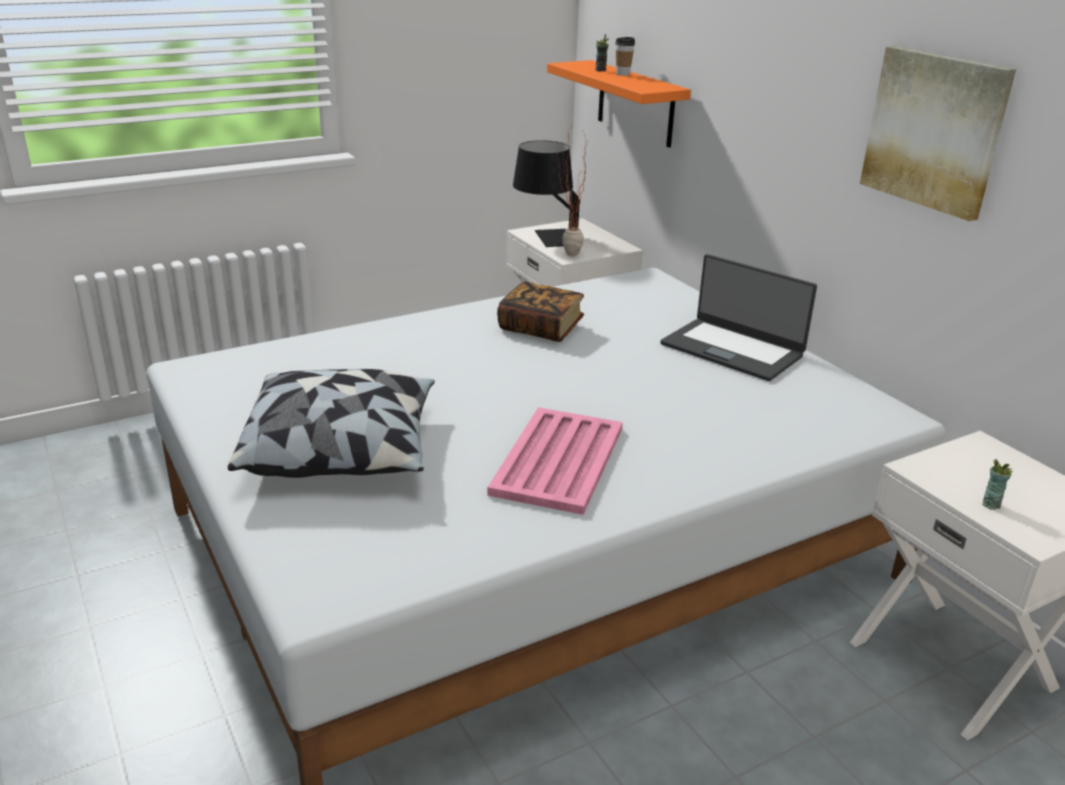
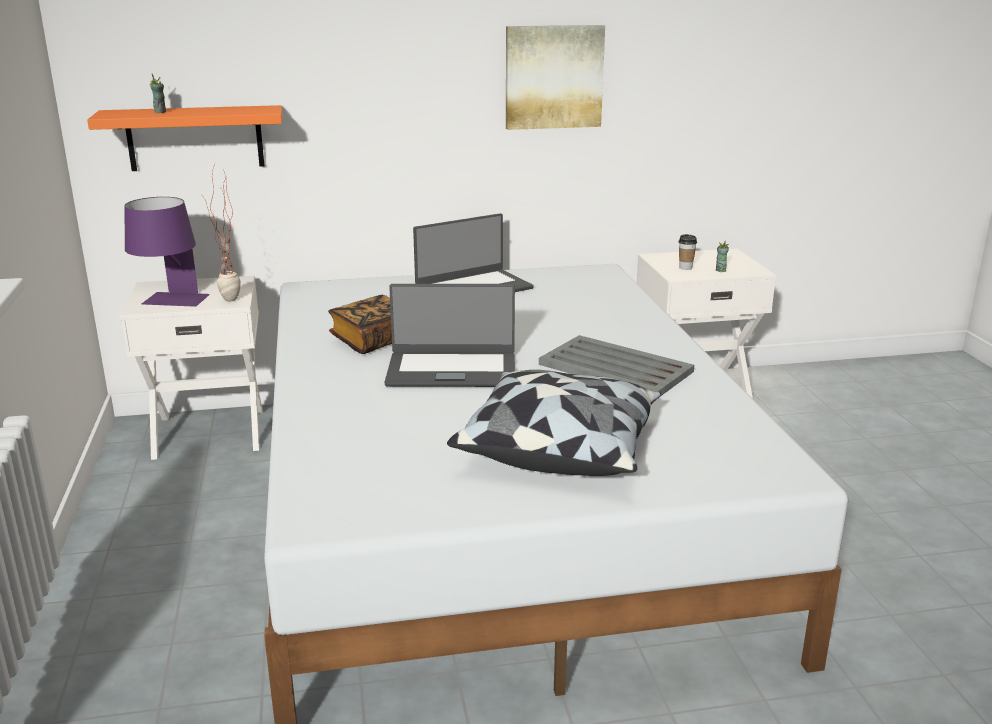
camera: 70 degrees left, 5 degrees down
(494, 373) = (451, 370): none -> laptop
(545, 238) = (171, 303): black table lamp -> purple table lamp
(559, 459) = (614, 367): pink tray -> grey tray
(623, 74) = (189, 109): cup -> cup (685, 268)

